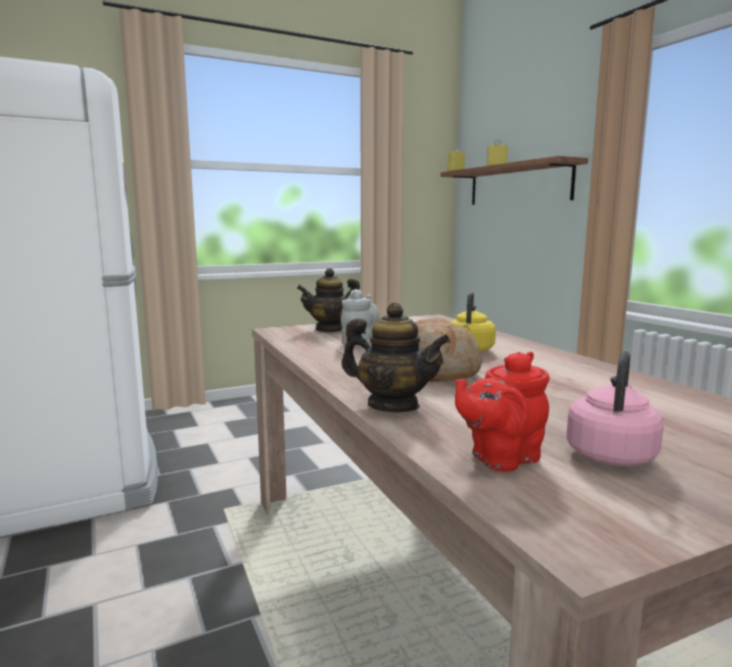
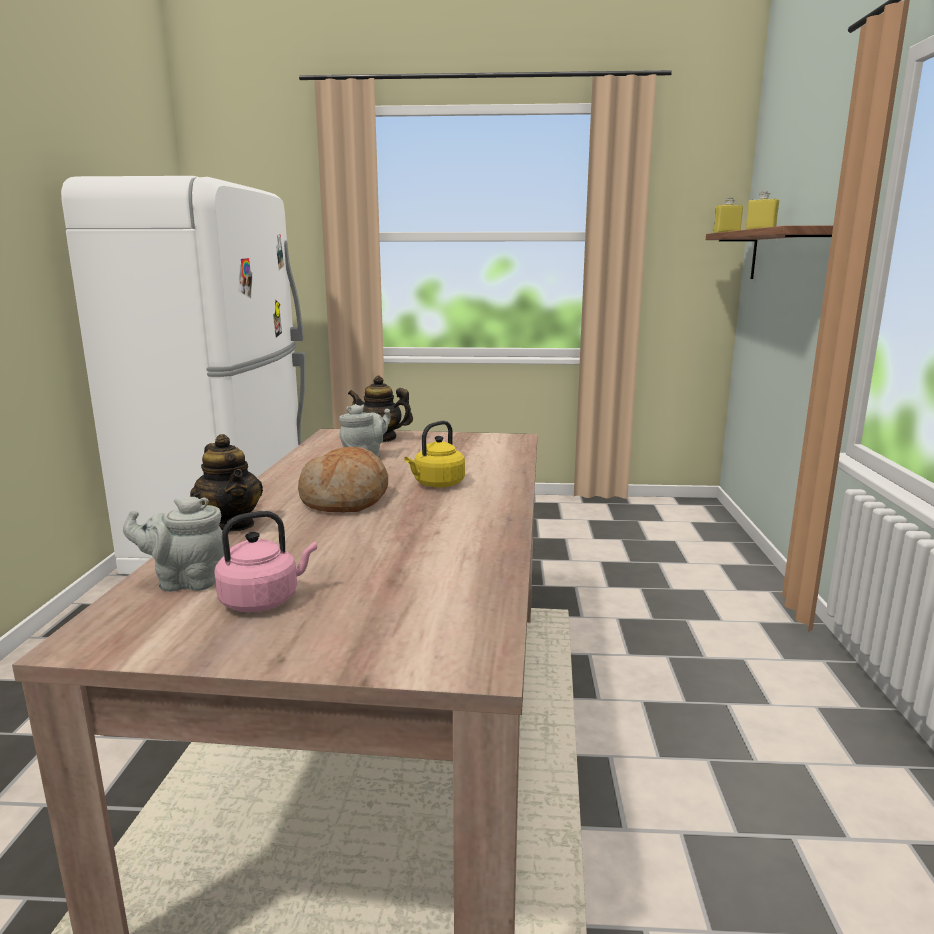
camera: 30 degrees right, 5 degrees up
(500, 458) = (186, 582): red teapot -> grey teapot

